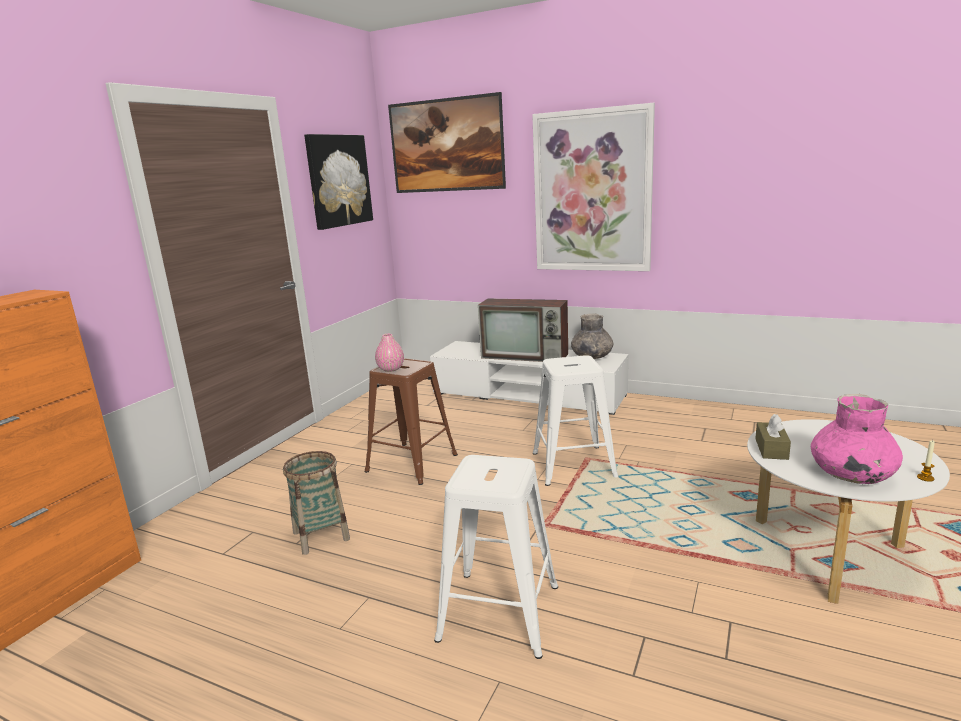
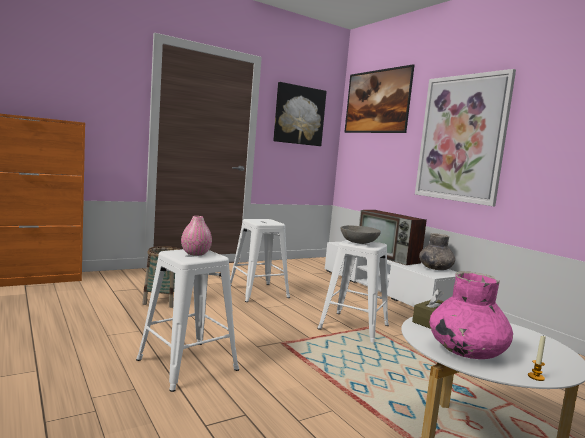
camera: 30 degrees right, 10 degrees down
(390, 369) = (254, 220): pink vase -> pink vase (195, 253)
(410, 463) = (257, 292): brown stool -> white stool
(568, 365) = (359, 242): none -> grey bowl

